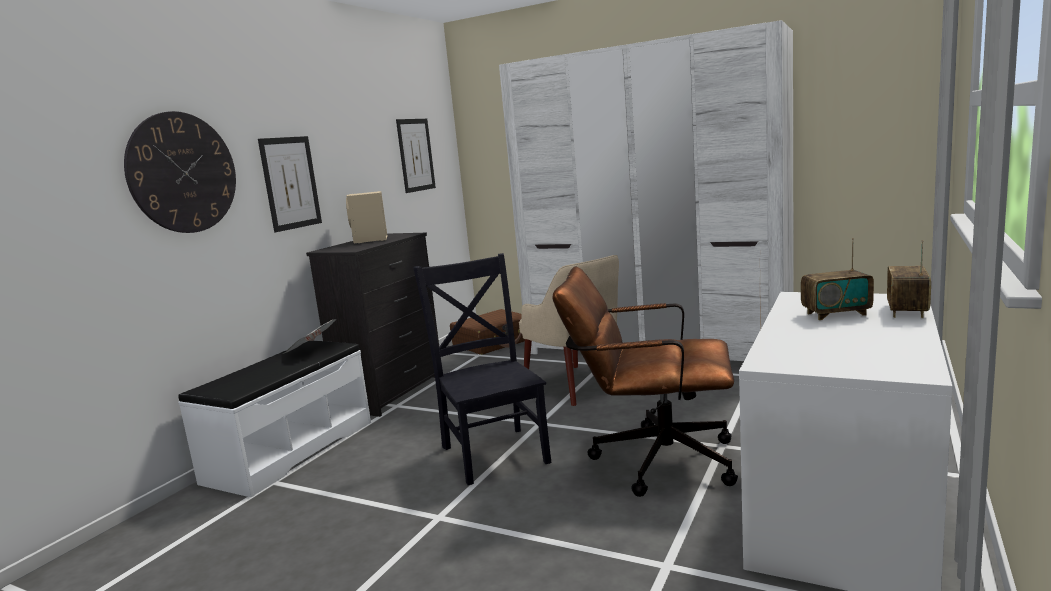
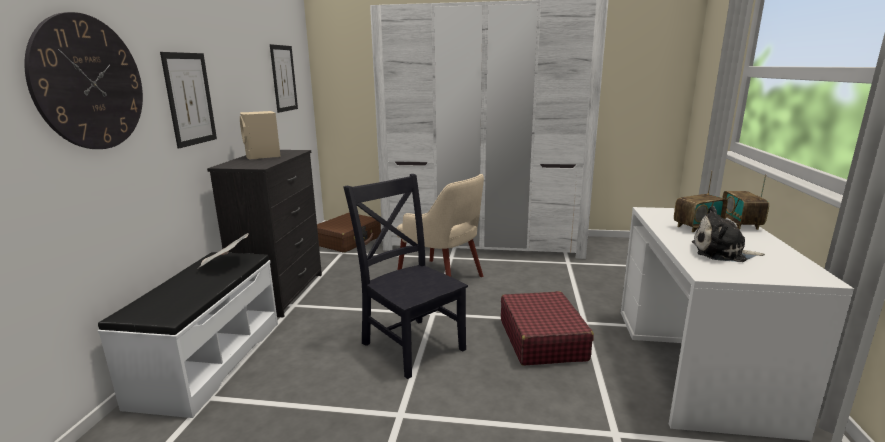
camera: 20 degrees left, 5 degrees up
(651, 460) = (542, 339): brown office chair -> red suitcase
(823, 343) = (722, 253): none -> plush toy

